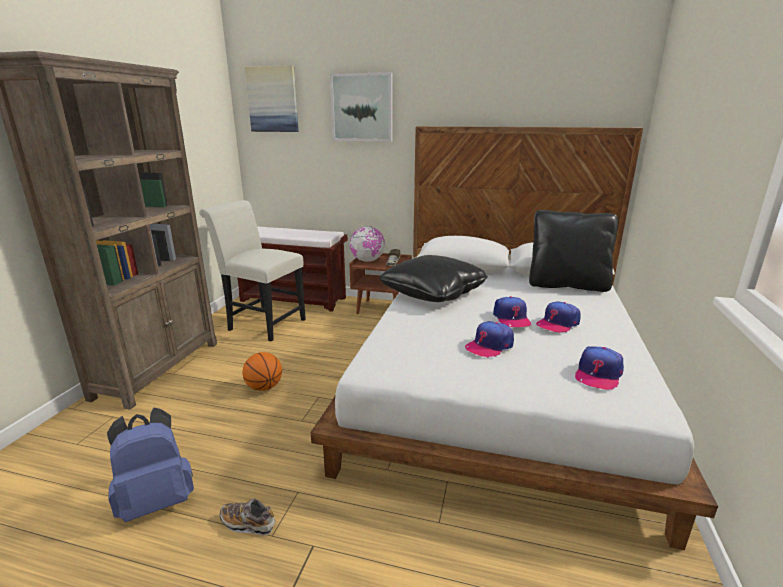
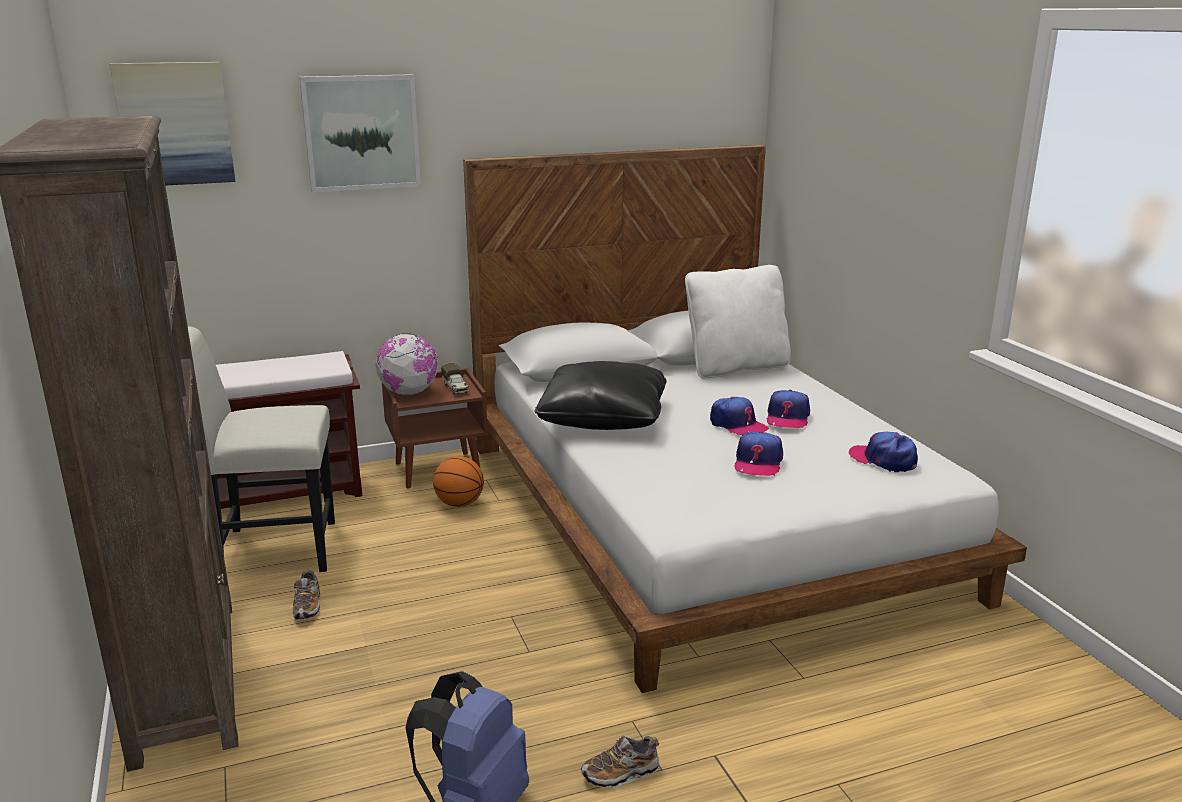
camera: 35 degrees left, 0 degrees up
(242, 355) = (308, 606): none -> shoe
(264, 387) = (415, 634): basketball -> basketball (459, 504)
(567, 285) = (736, 367): black pillow -> white pillow
(598, 374) = (883, 460): cap -> cap turned 135 degrees clockwise

